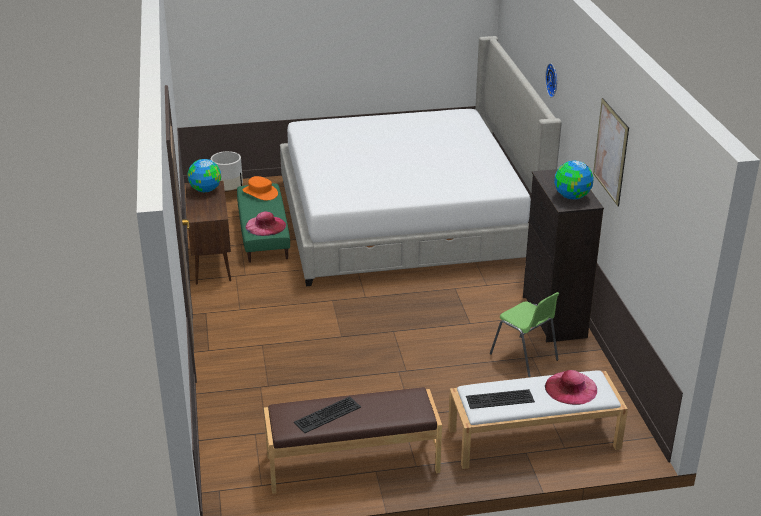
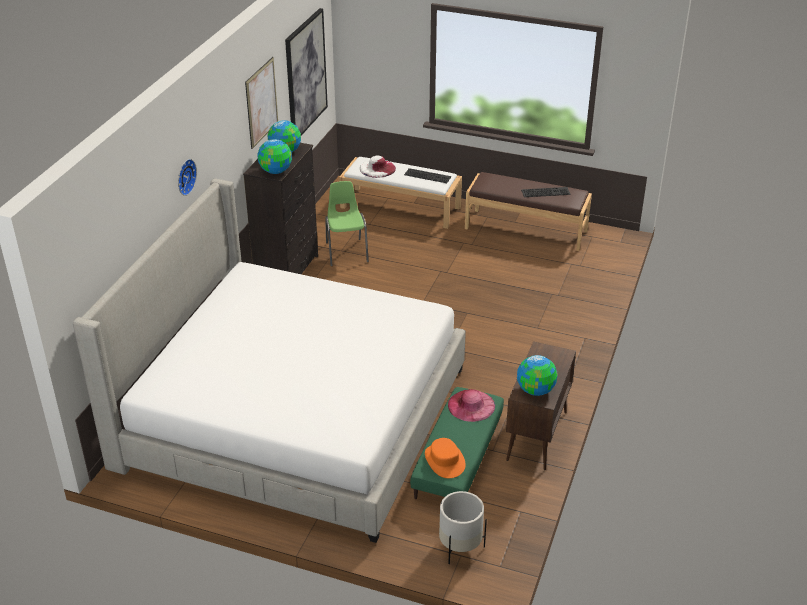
camera: 150 degrees left, 5 degrees up
(549, 177) = (276, 171): none -> globe
(571, 388) = (377, 168): pink hat -> white hat
(656, 229) = (305, 74): none -> picture

